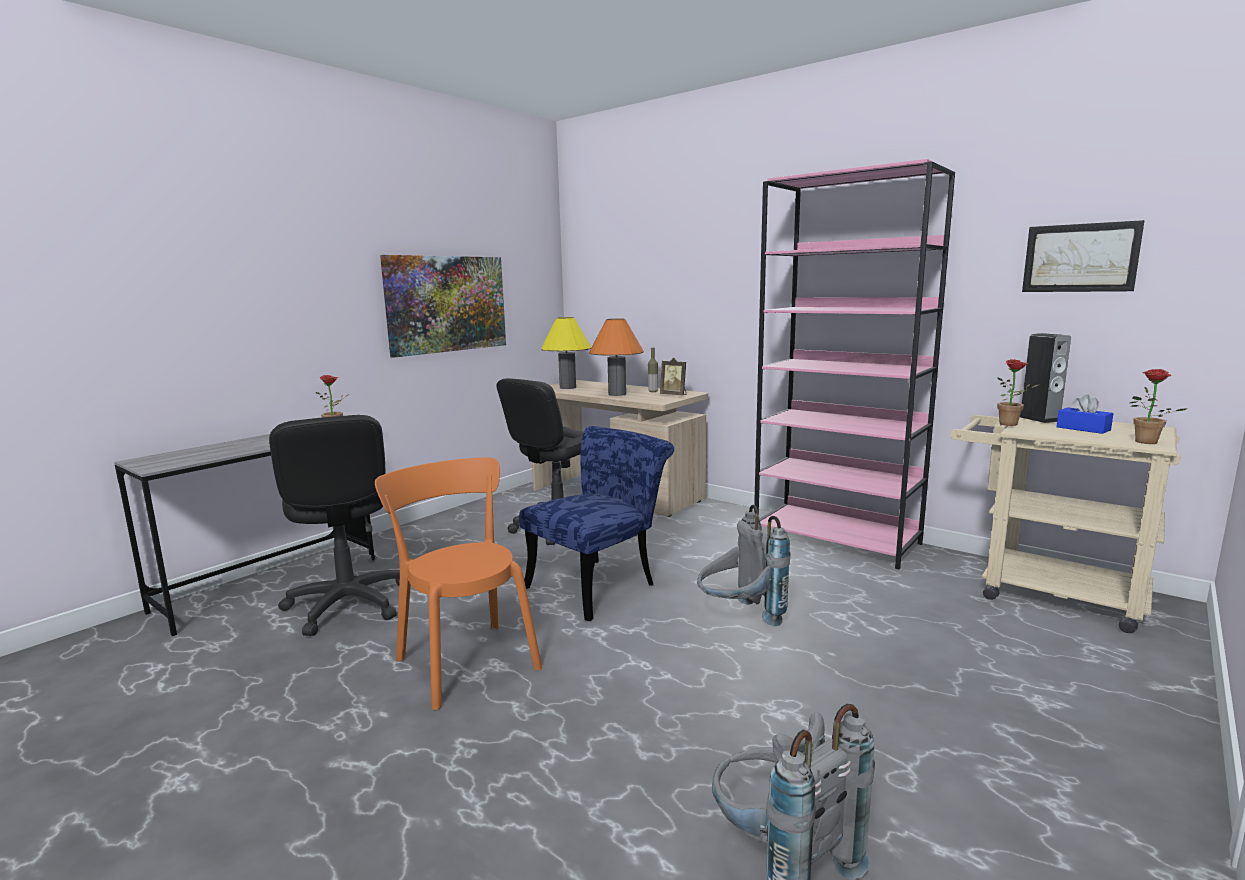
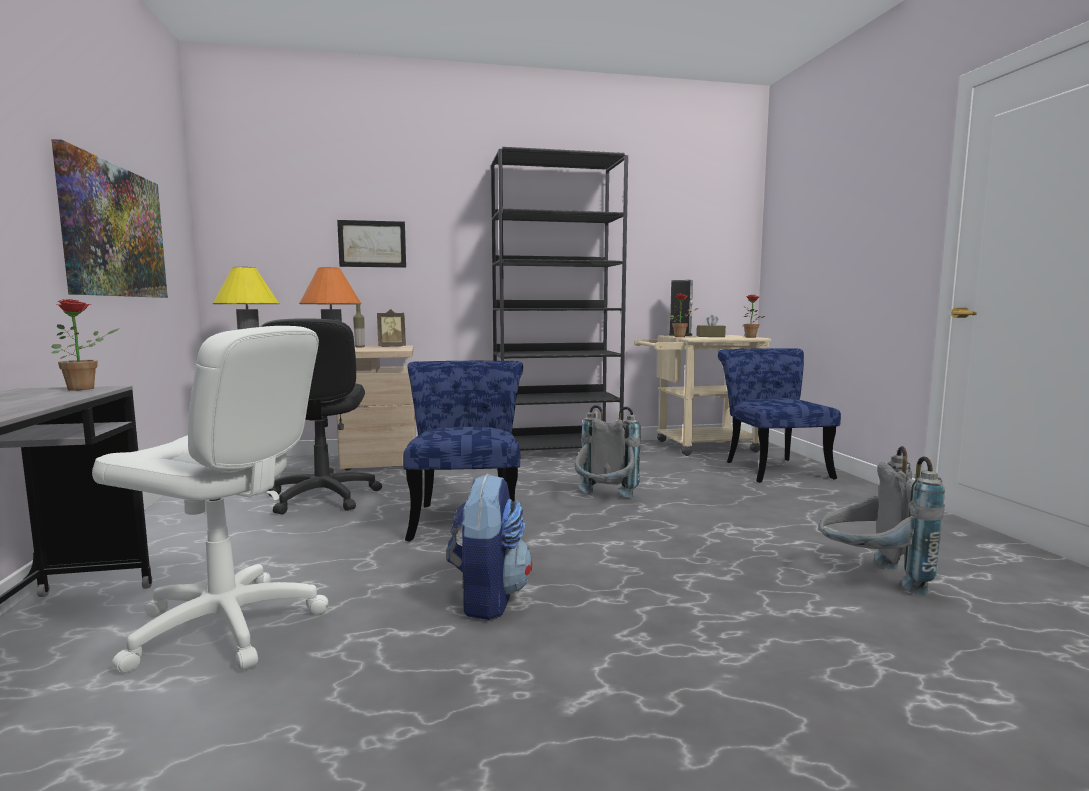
camera: 50 degrees left, 5 degrees down
(347, 605) = (225, 627): black office chair -> white office chair
(465, 660) = (488, 598): orange chair -> backpack
(837, 539) = (557, 451): pink bookcase -> black bookcase
(1080, 258) = (680, 234): picture -> picture (372, 244)
(1080, 666) = (772, 468): none -> blue chair
(1083, 429) = (710, 336): blue tissue box -> brown tissue box

